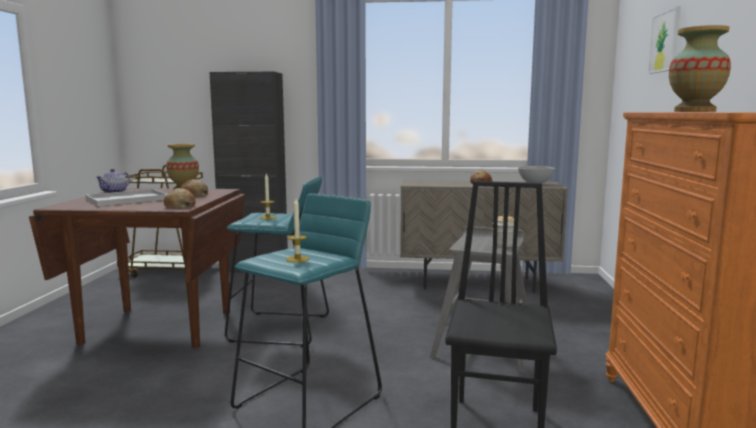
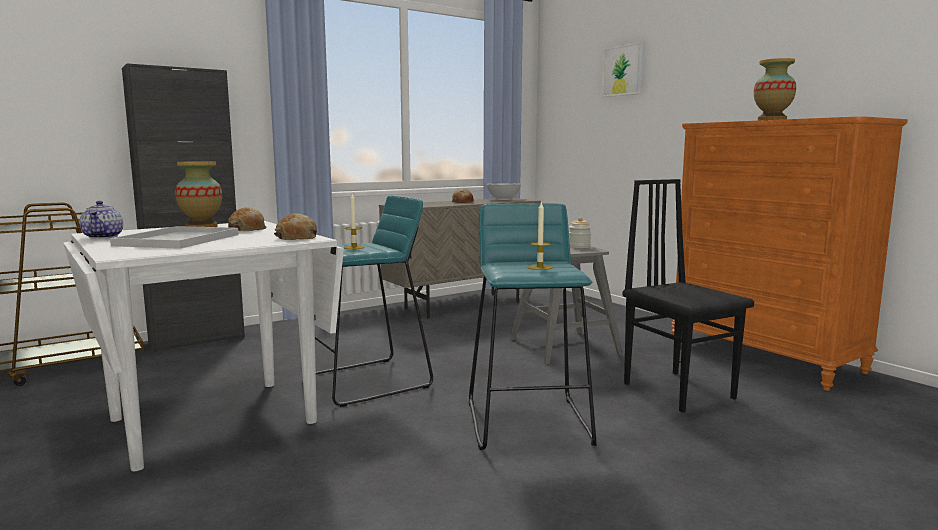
camera: 40 degrees left, 0 degrees up
(159, 326) = (213, 420): brown dining table -> white dining table

